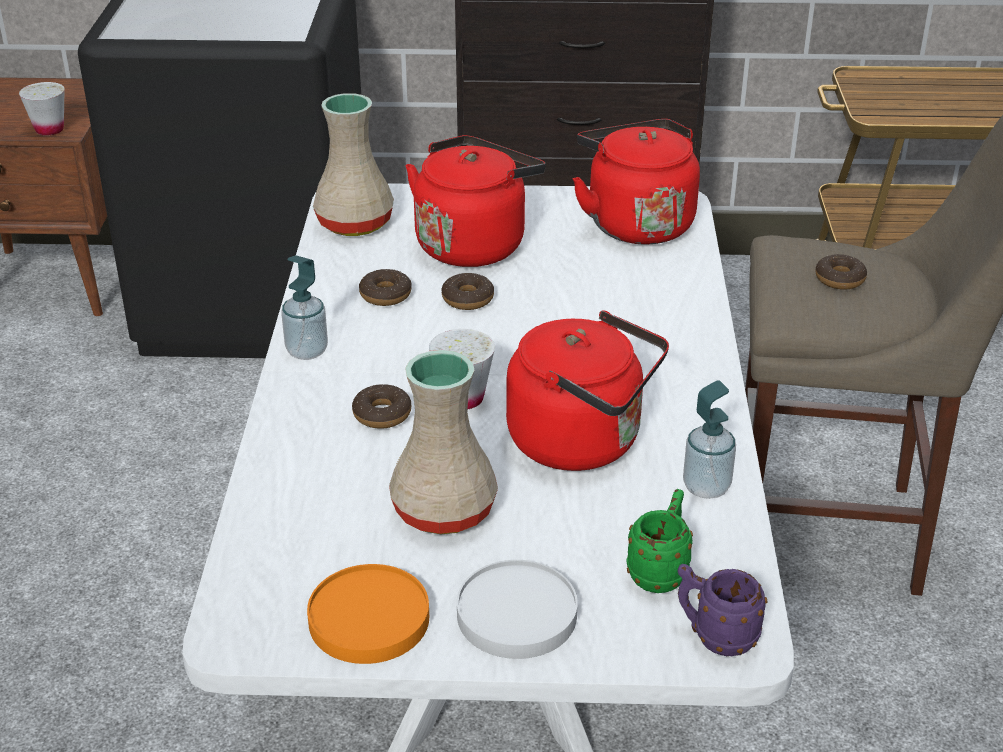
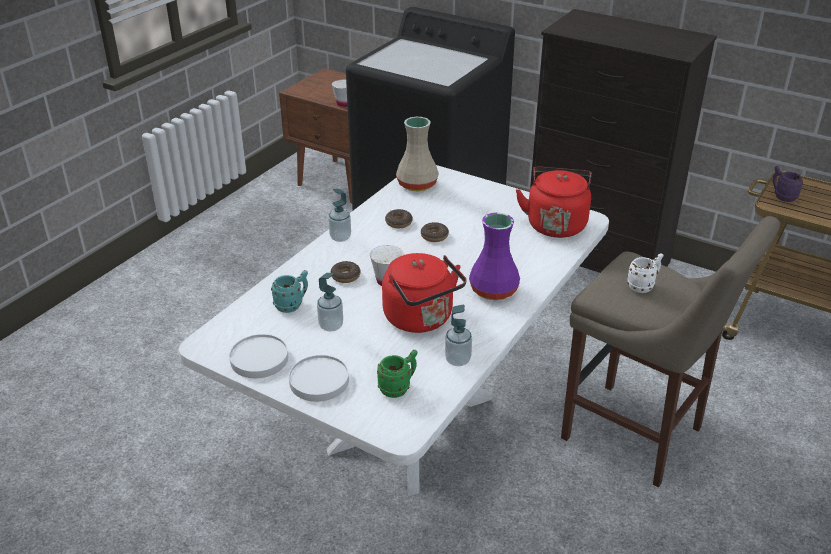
camera: 30 degrees right, 0 degrees up
(335, 498) = (292, 305): none -> turquoise mug
(368, 619) = (259, 359): orange plate -> white plate
(441, 509) = (331, 326): beige vase -> soap dispenser
(473, 243) = (463, 210): red kettle -> none
(649, 357) = (493, 291): none -> purple vase
(715, 636) = (394, 424): purple mug -> purple mug (782, 196)
(839, 279) = (643, 286): donut -> white mug

